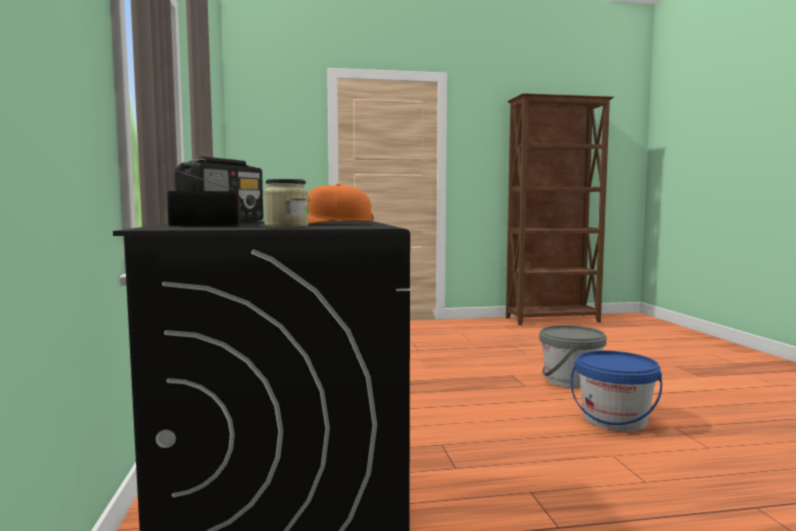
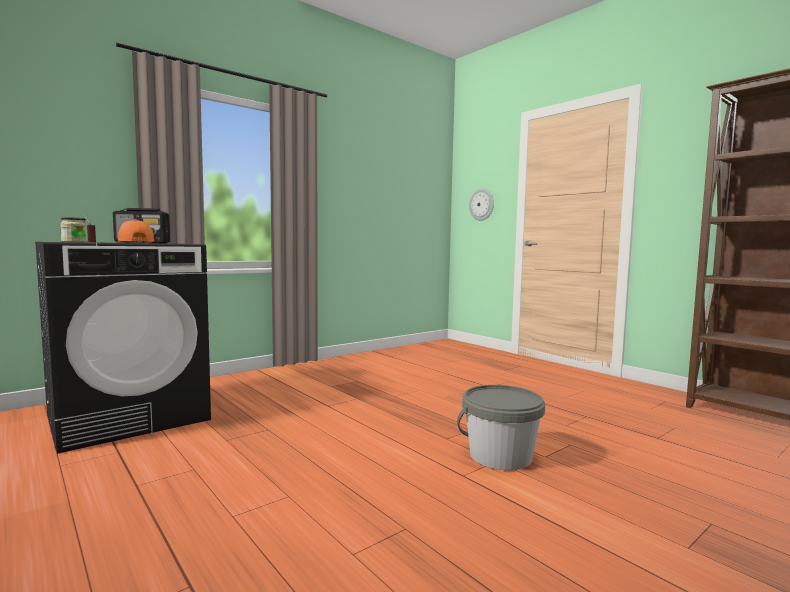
camera: 60 degrees right, 0 degrees up
(278, 162) = (482, 204): none -> wall clock
(614, 420) = (393, 490): blue bucket -> none

